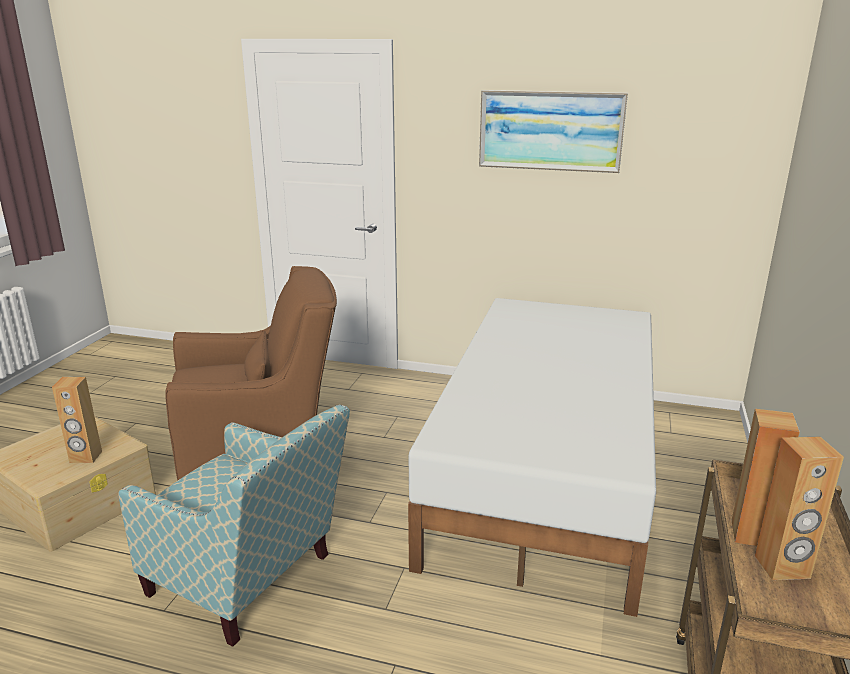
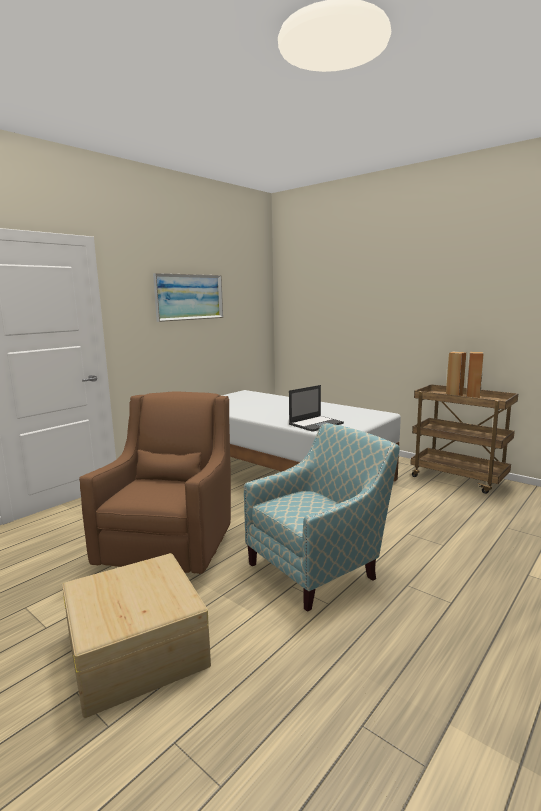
camera: 65 degrees left, 10 degrees down
(85, 457) = (161, 581): brown speaker -> none
(484, 412) = (316, 424): none -> laptop

